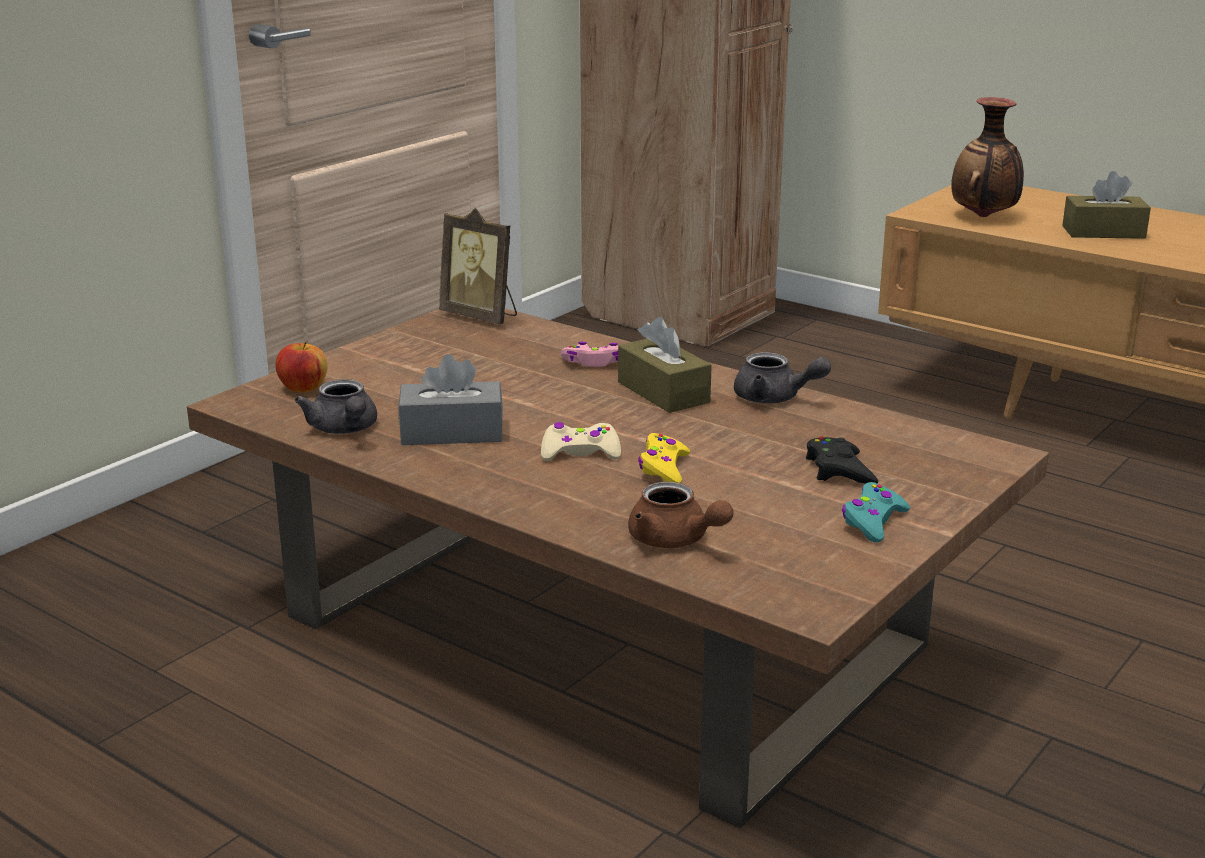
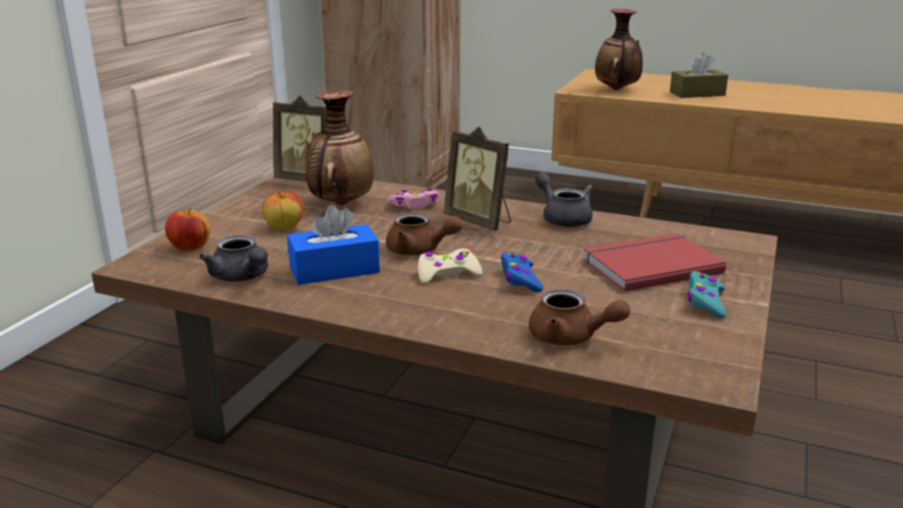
camera: 15 degrees left, 0 degrees up
(422, 376) = (285, 228): none -> apple
(452, 433) = (334, 270): grey tissue box -> blue tissue box
(504, 352) = (340, 204): none -> vase
(565, 421) = (419, 250): none -> brown teapot
(663, 392) = (479, 222): brown tissue box -> picture frame
(663, 468) = (520, 279): yellow game controller -> blue game controller
(775, 398) = (563, 218): grey teapot -> grey teapot turned 135 degrees counterclockwise
(839, 470) = (649, 265): black game controller -> red book

